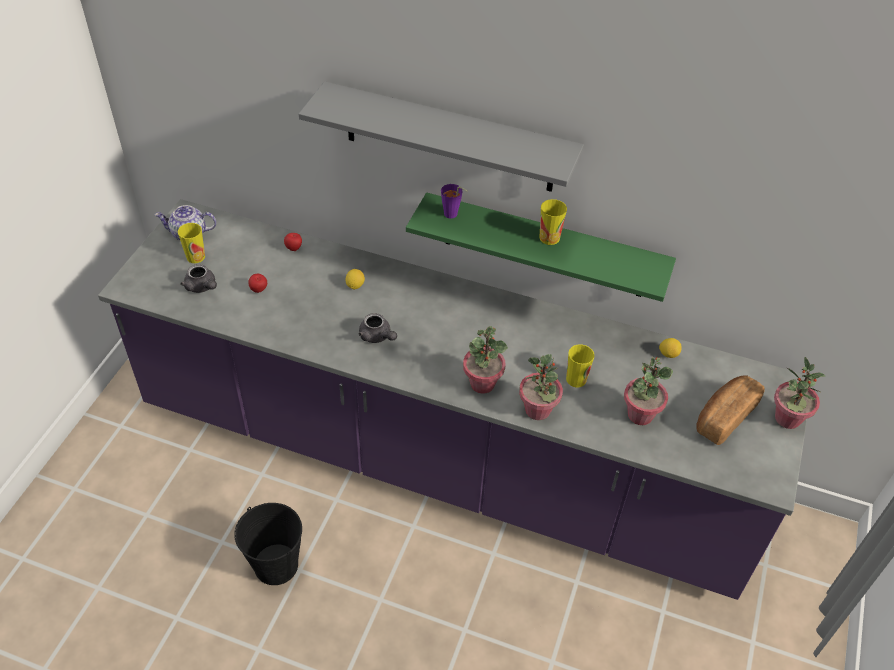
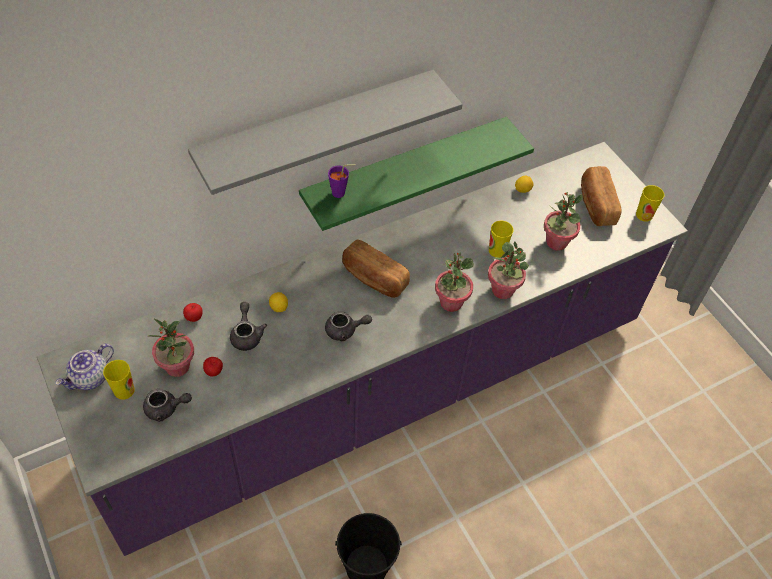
camera: 50 degrees left, 5 degrees up
(310, 285) = (247, 334): none -> grey teapot
(448, 320) = (373, 278): none -> bread
(549, 238) = (421, 160): cup -> cup (644, 215)
(787, 419) = (624, 178): potted plant -> potted plant (177, 367)

